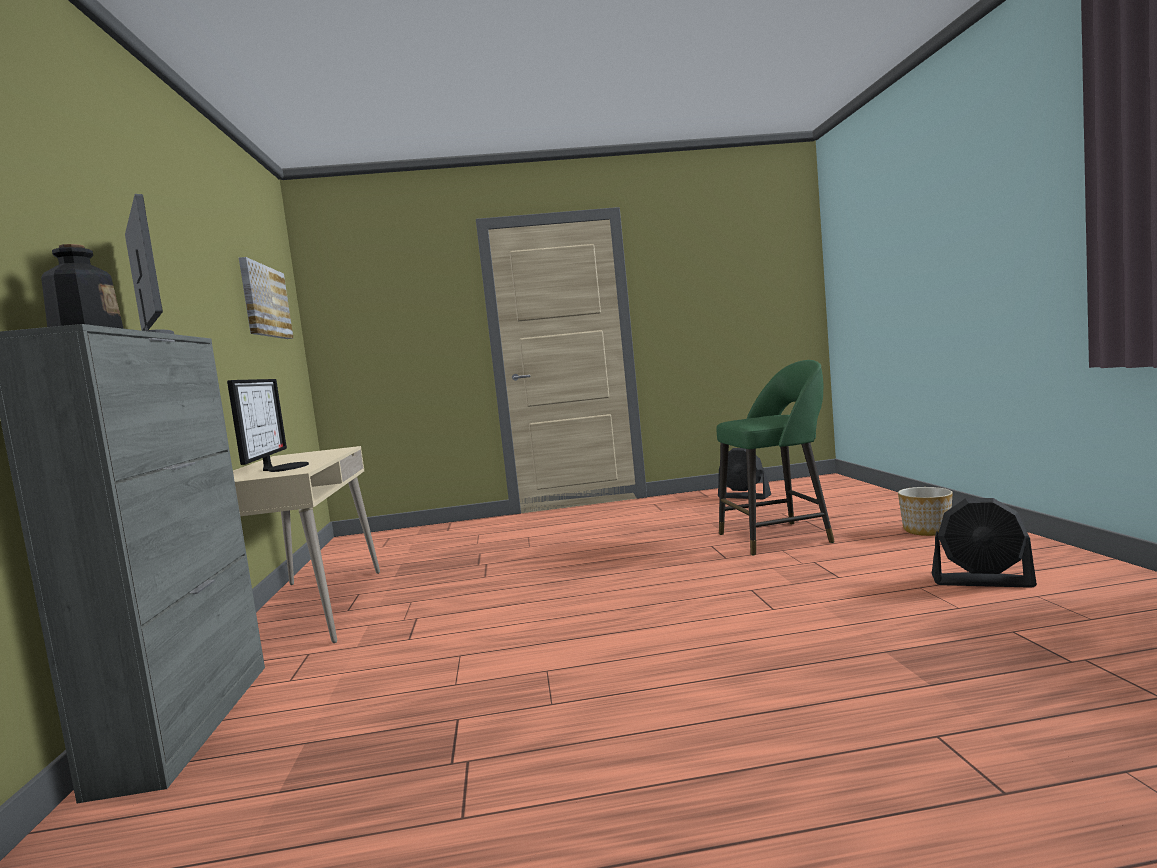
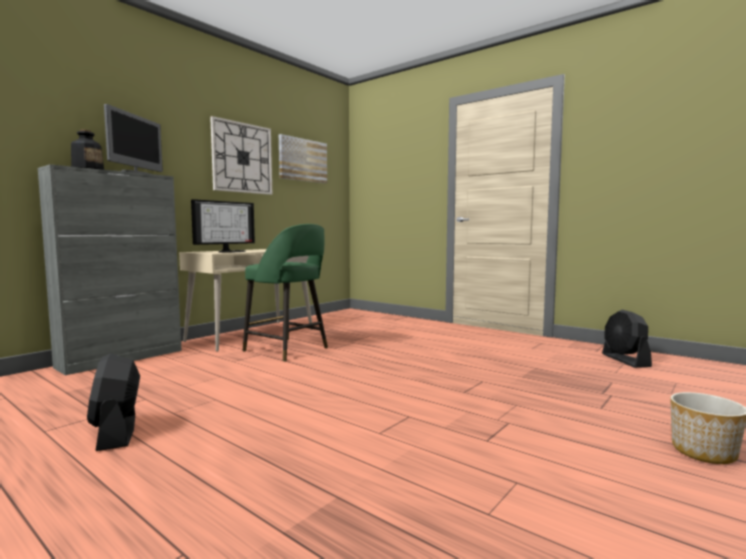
camera: 45 degrees right, 0 degrees up
(213, 299) = (242, 158): none -> wall clock
(777, 537) = (544, 396): green stool -> green stool (287, 350)
(982, 581) = (590, 514): black fan -> black fan (116, 432)

